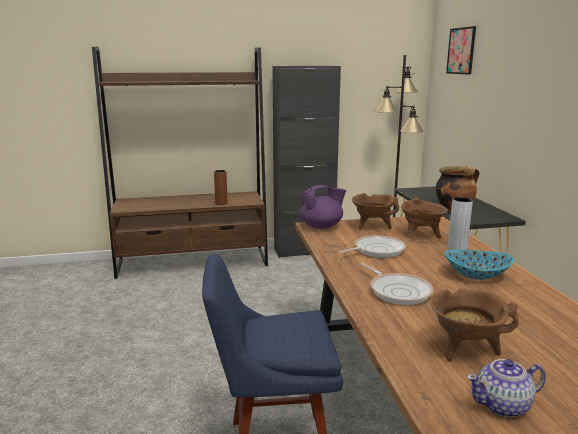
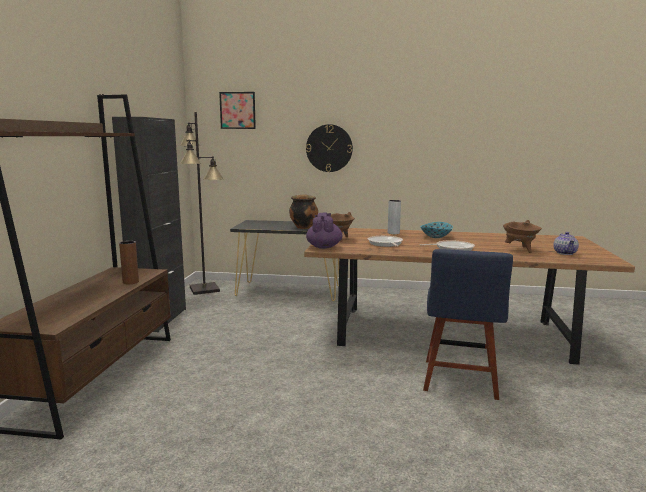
camera: 70 degrees left, 5 degrees down
(421, 235) = (365, 234): brown cooking pot -> none
(530, 107) = (329, 148): none -> wall clock

